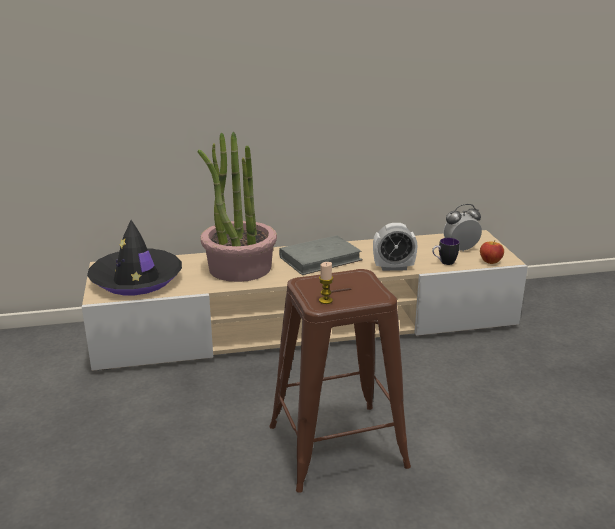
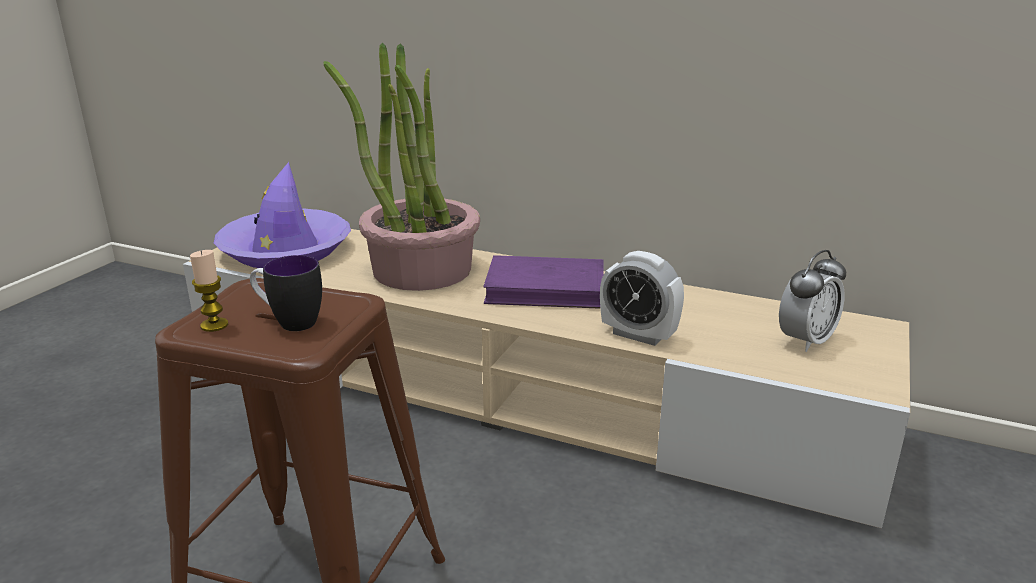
camera: 35 degrees right, 0 degrees up
(136, 280) = (285, 250): black hat -> purple hat
(320, 259) = (546, 289): grey book -> purple book
(444, 263) = (740, 354): mug -> mug (289, 322)
(460, 249) = (805, 341): alarm clock -> alarm clock turned 120 degrees clockwise
(490, 262) = (836, 380): apple -> none

